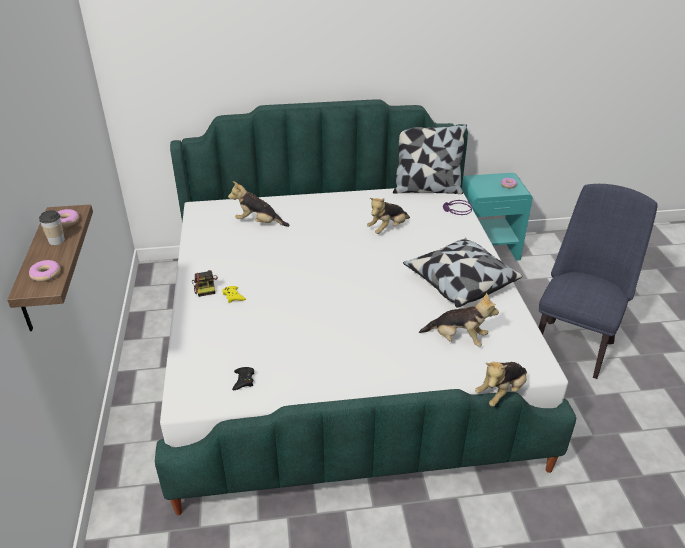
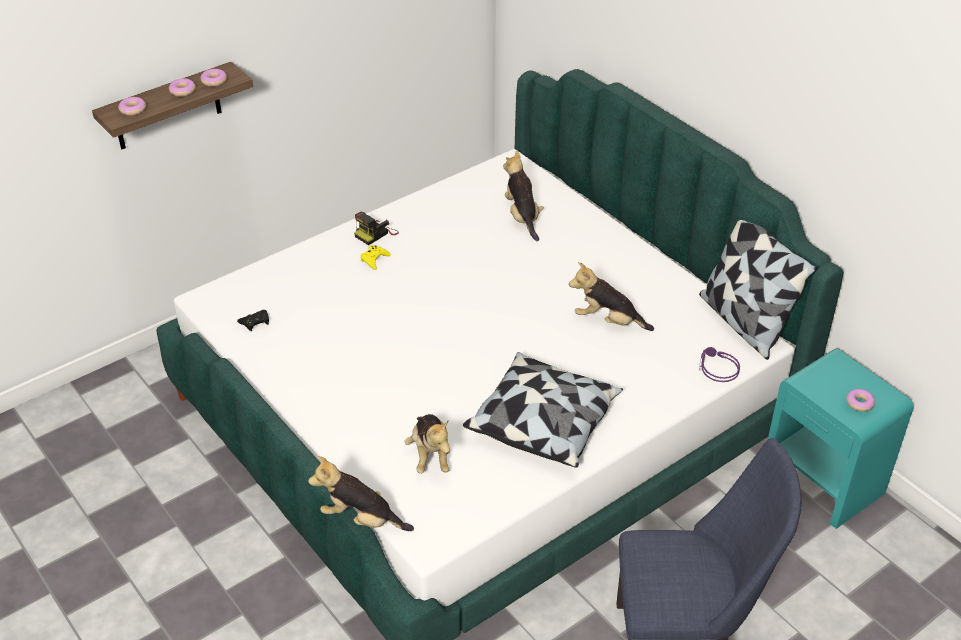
camera: 60 degrees right, 5 degrees up
(56, 241) = (182, 91): cup -> donut

